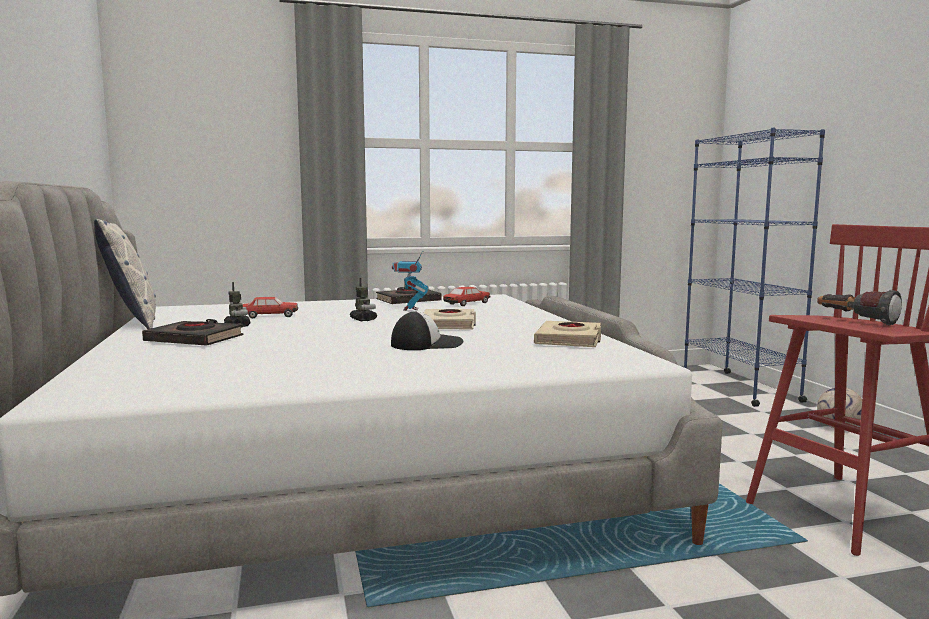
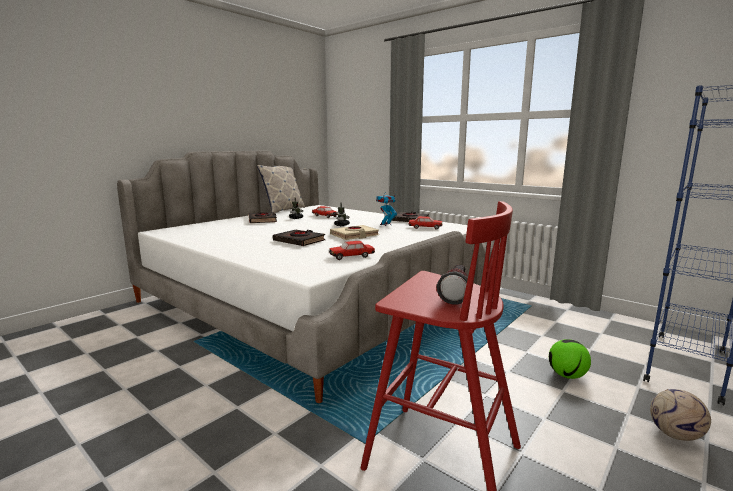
camera: 55 degrees right, 5 degrees up
(427, 344) = (299, 241): cap -> black book
(569, 340) = (351, 256): beige book -> toy car
(726, 423) = (567, 375): none -> football

